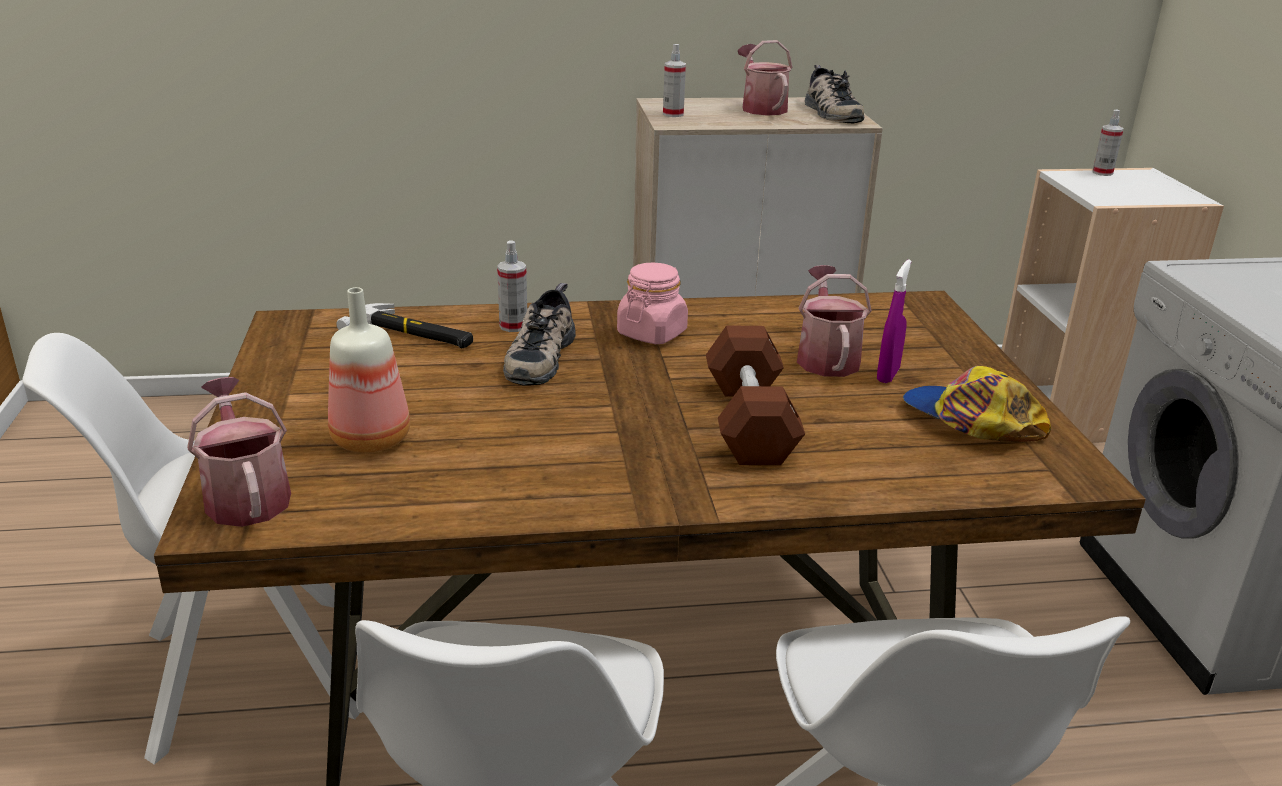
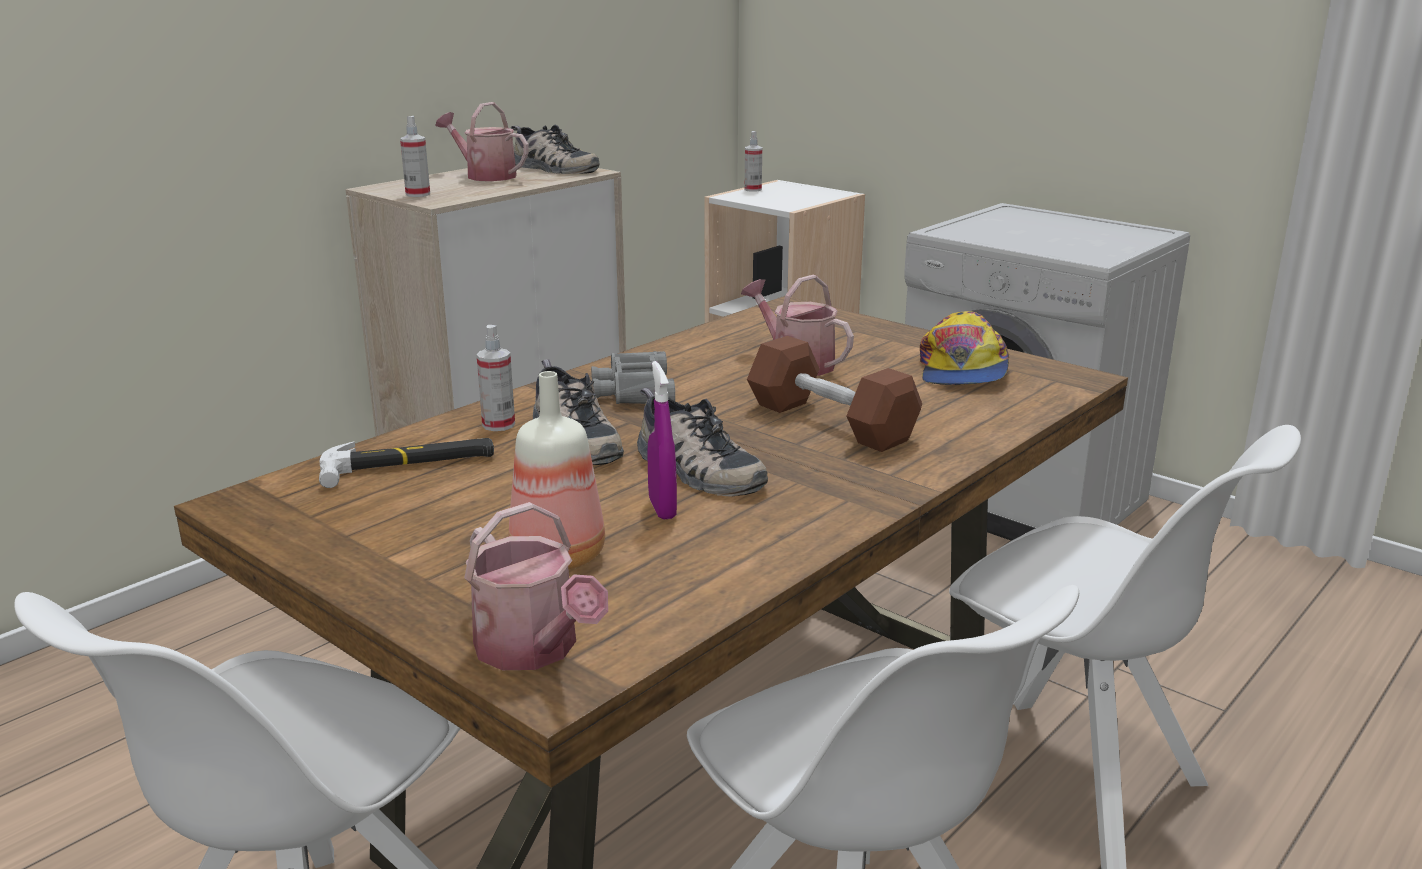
camera: 40 degrees left, 5 degrees down
(246, 495) = (533, 649): watering can -> watering can turned 150 degrees counterclockwise
(572, 416) = (695, 469): none -> shoe
(652, 333) = (633, 390): pink jar -> grey binoculars
(888, 375) = (858, 360): purple spray bottle -> purple spray bottle (662, 508)
(970, 421) = (962, 370): cap -> cap turned 90 degrees counterclockwise

